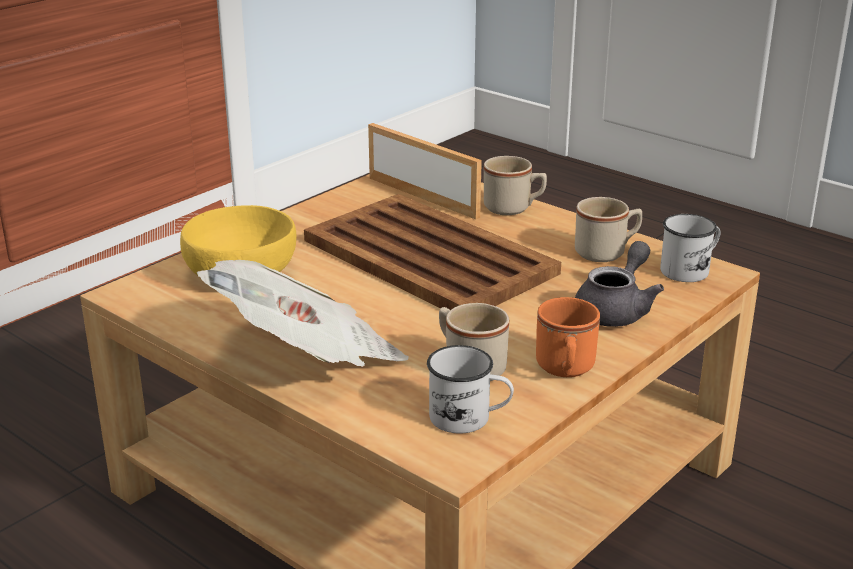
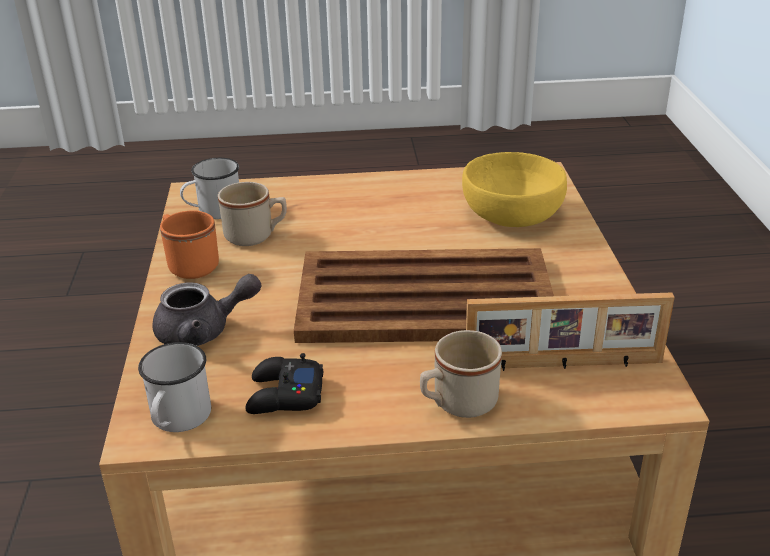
camera: 135 degrees right, 5 degrees up
(309, 359) = (356, 195): newspaper -> none
(607, 252) = (284, 395): beige mug -> black game controller
(616, 310) = (204, 331): grey teapot -> grey teapot turned 90 degrees counterclockwise

